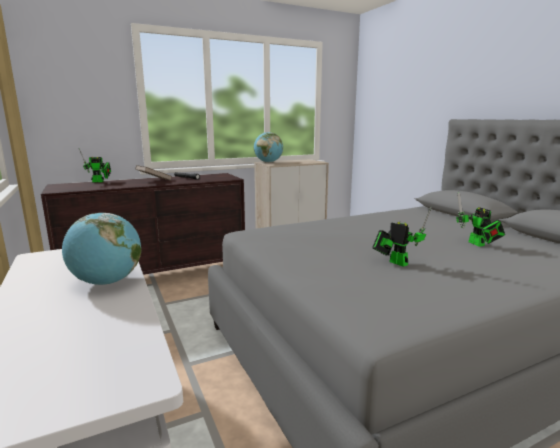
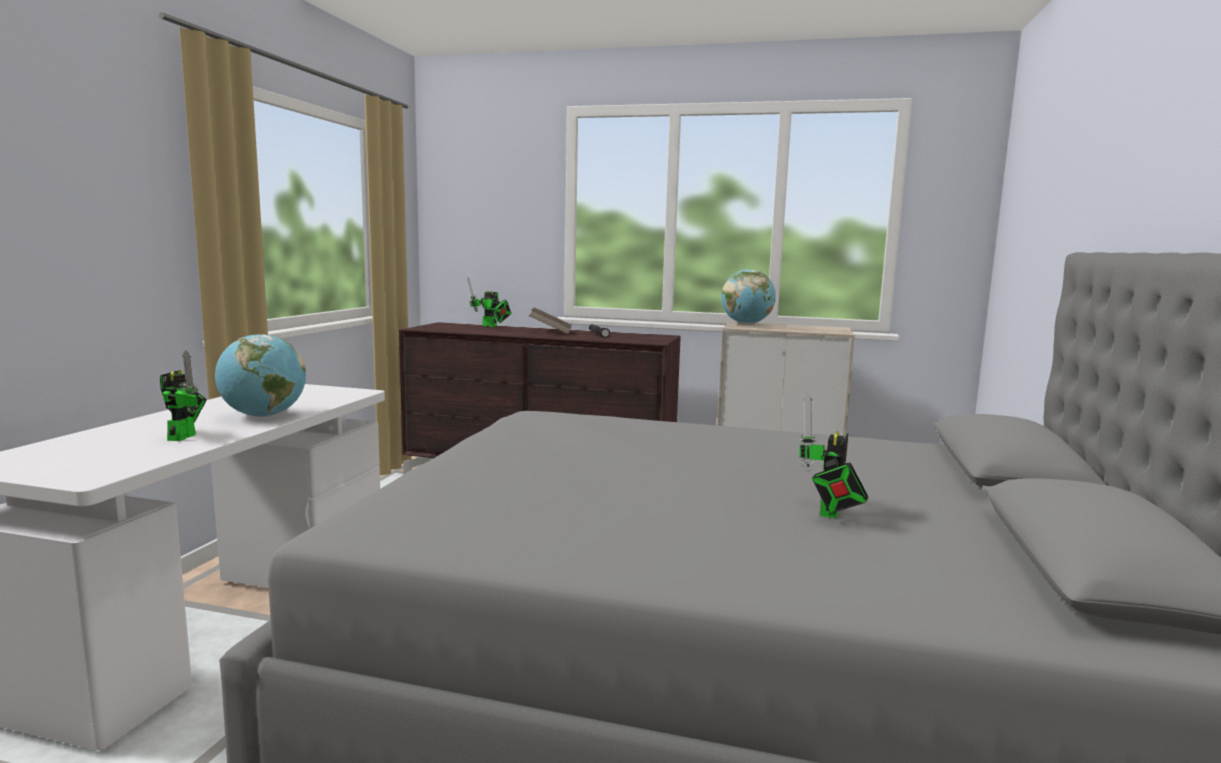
camera: 40 degrees right, 5 degrees down
(396, 262) = (598, 489): toy robot -> toy robot (184, 436)

